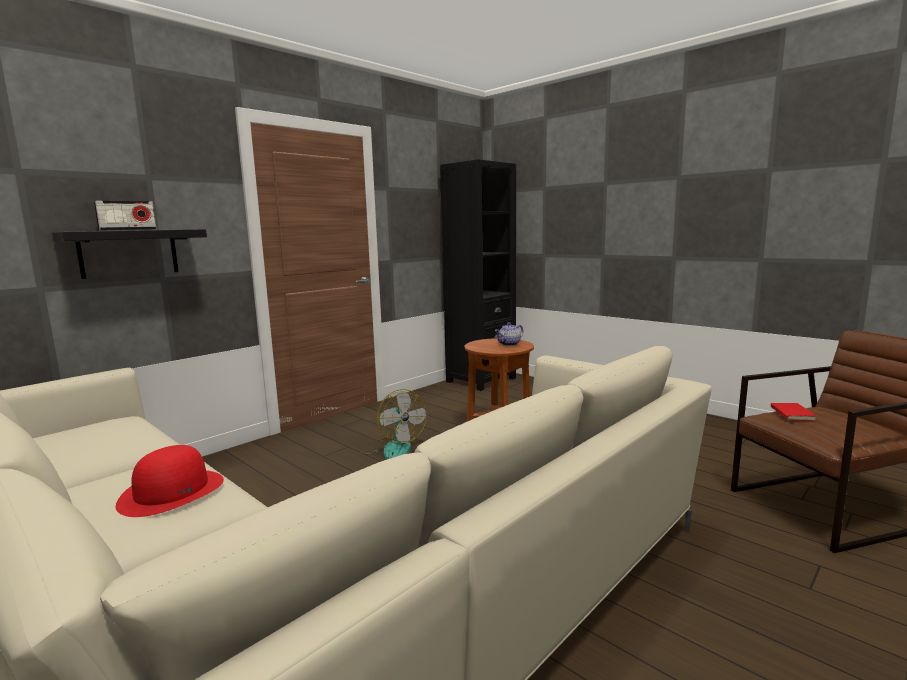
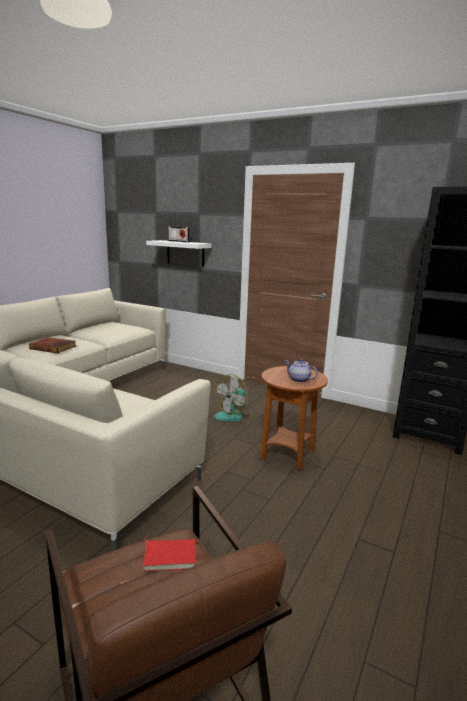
camera: 75 degrees right, 5 degrees up
(129, 253) = (185, 253): black shelf -> white shelf
(172, 491) = (54, 347): red hat -> book

